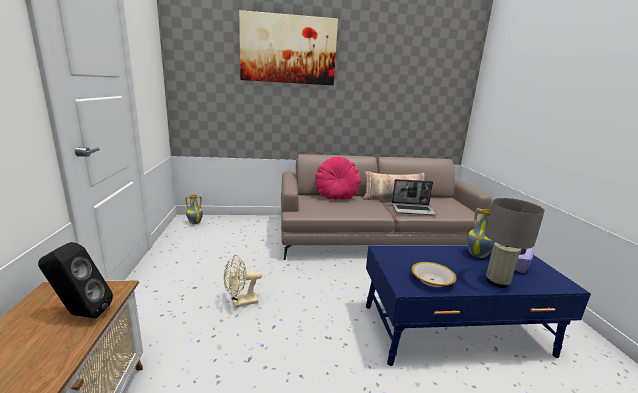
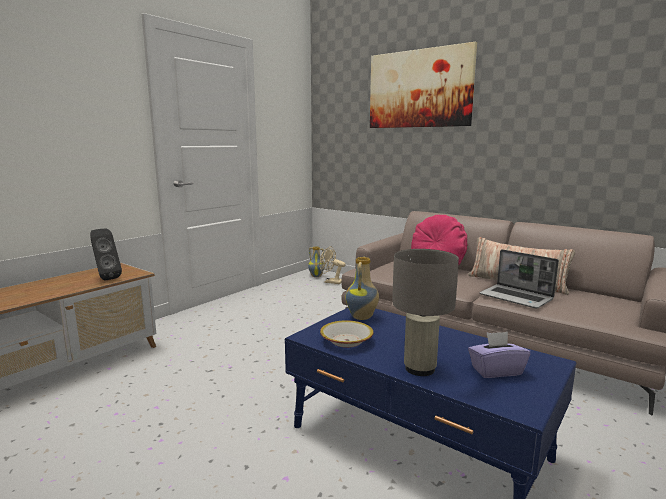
camera: 45 degrees right, 5 degrees down
(240, 303) = (259, 338): beige fan -> beige fan (330, 282)
(478, 255) = (467, 346): vase -> vase (362, 317)

